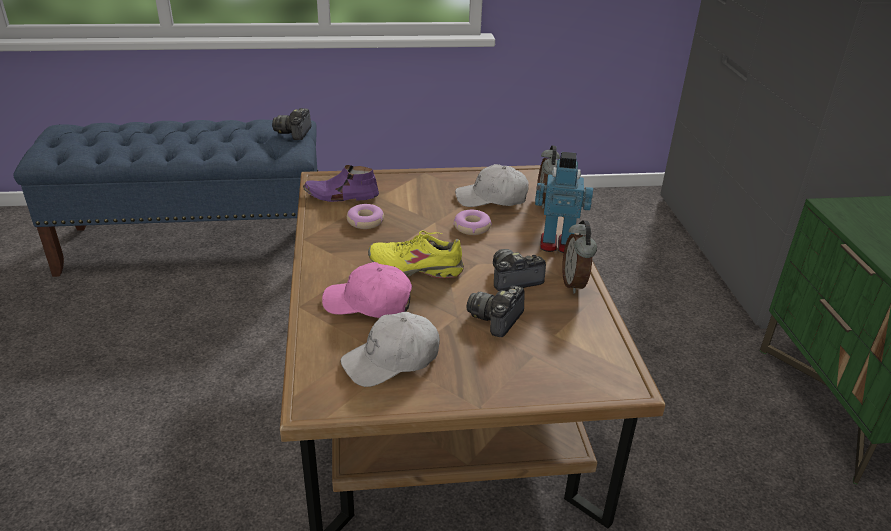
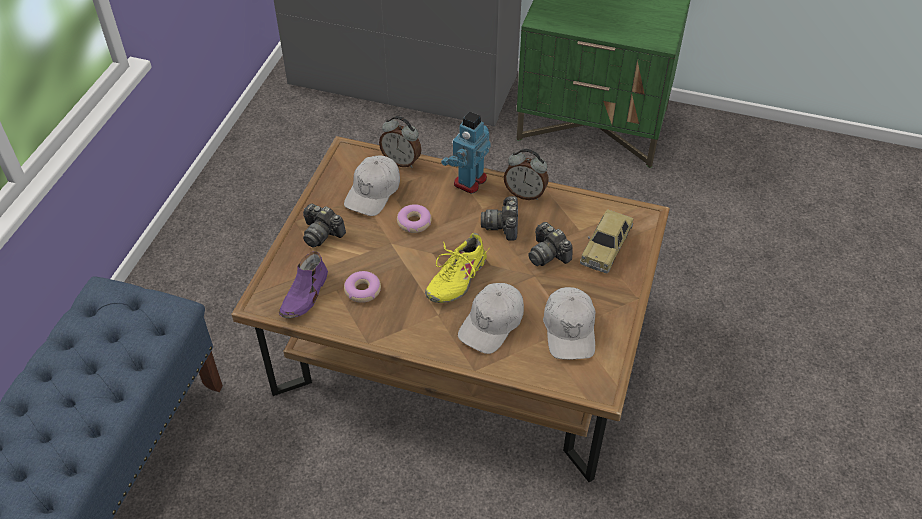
camera: 65 degrees left, 15 degrees up
(294, 133) = (131, 298): camera -> camera (321, 233)
(369, 303) = (492, 323): pink cap -> white cap
(545, 361) = (606, 246): none -> toy car

